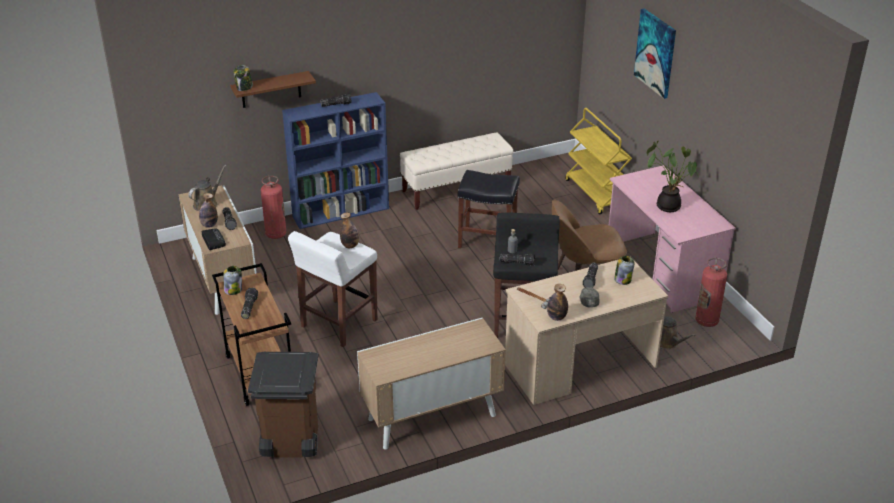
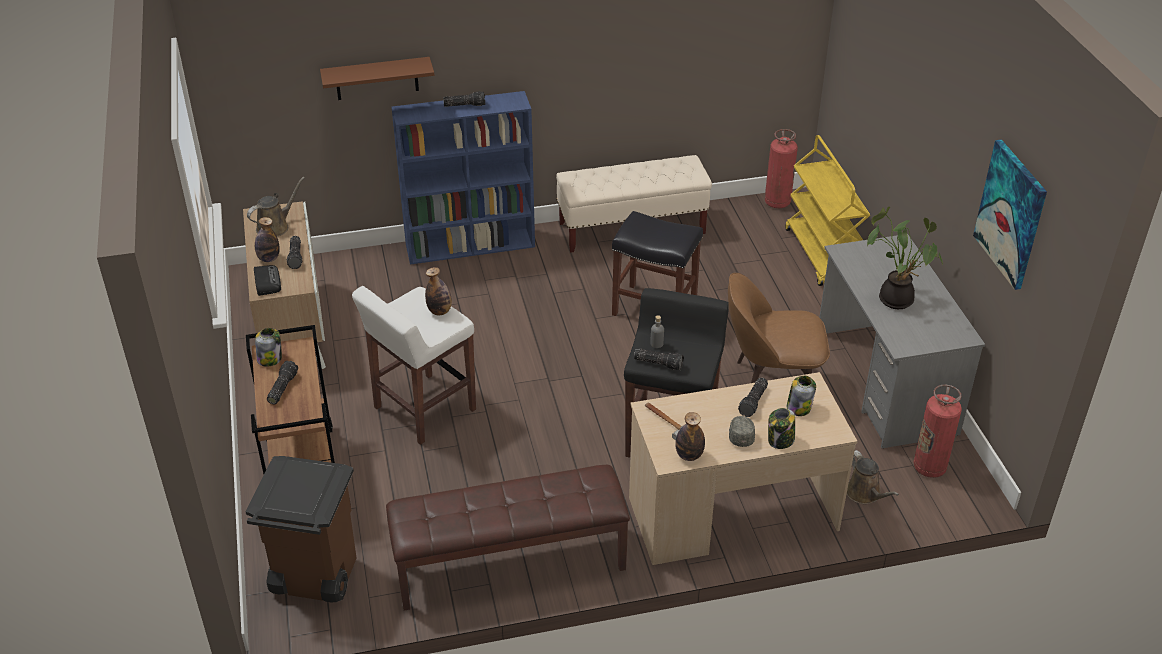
camera: 10 degrees right, 5 degrees up
(244, 87) = (336, 75): jar -> jar (780, 440)
(276, 234) = (377, 268): fire extinguisher -> fire extinguisher (777, 202)
(431, 418) = (509, 565): cabinet -> brown bench
(655, 53) = (910, 75): picture -> picture (1011, 214)
(662, 271) = (885, 383): pink desk -> grey desk

